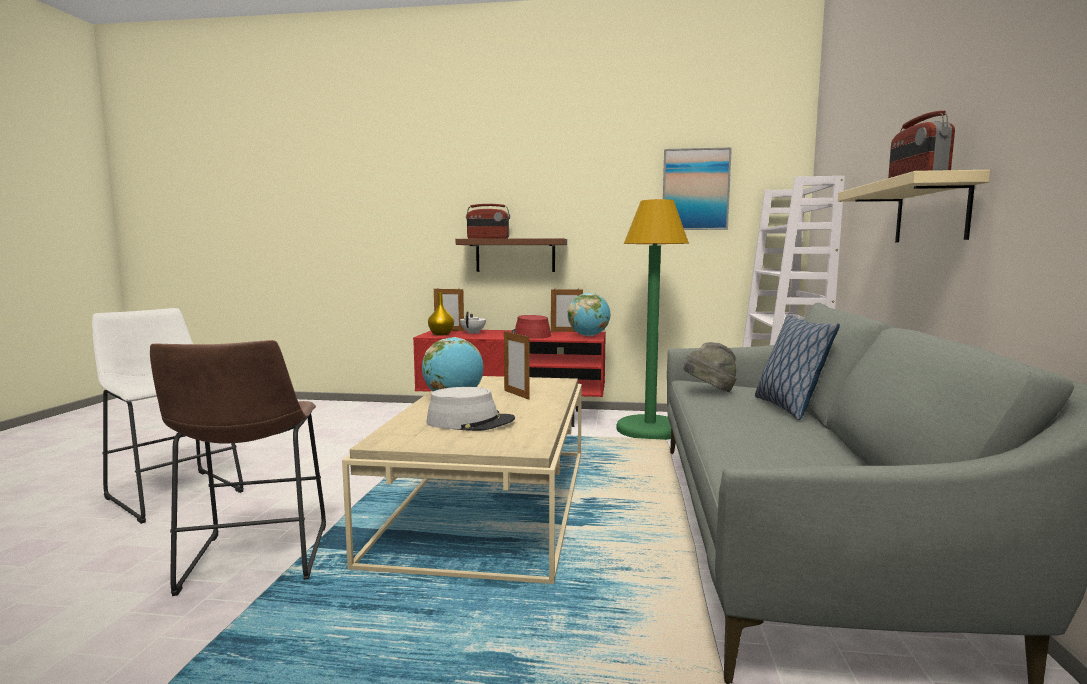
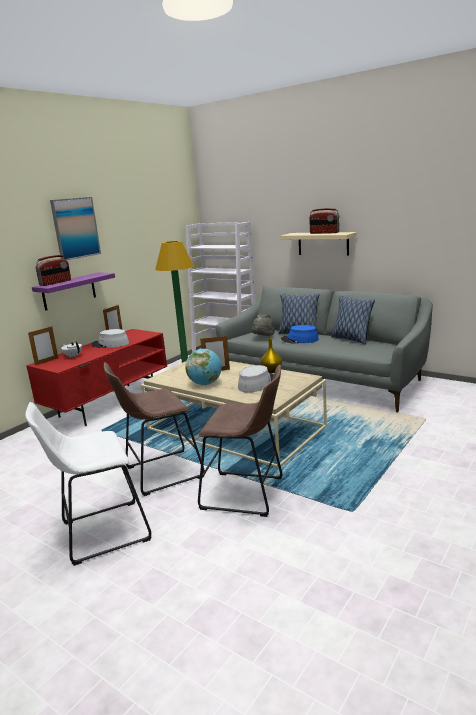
camera: 60 degrees left, 10 degrees up
(323, 487) = (159, 473): none -> brown stool
(442, 334) = (62, 364): yellow vase -> yellow vase (272, 371)
(515, 255) = (69, 291): brown shelf -> purple shelf
(530, 334) = (110, 344): red hat -> grey hat
(588, 336) = (141, 333): globe -> none
(695, 189) = (156, 228): picture -> picture (75, 228)
(740, 412) = (299, 340): none -> blue hat
(834, 450) = (351, 339): none -> pillow

